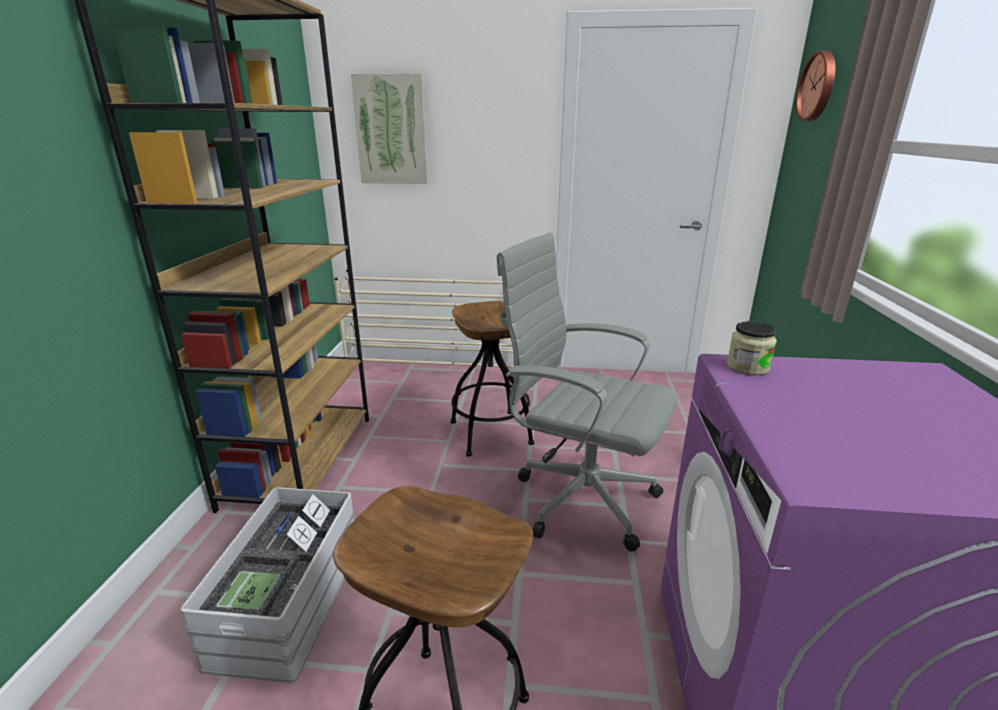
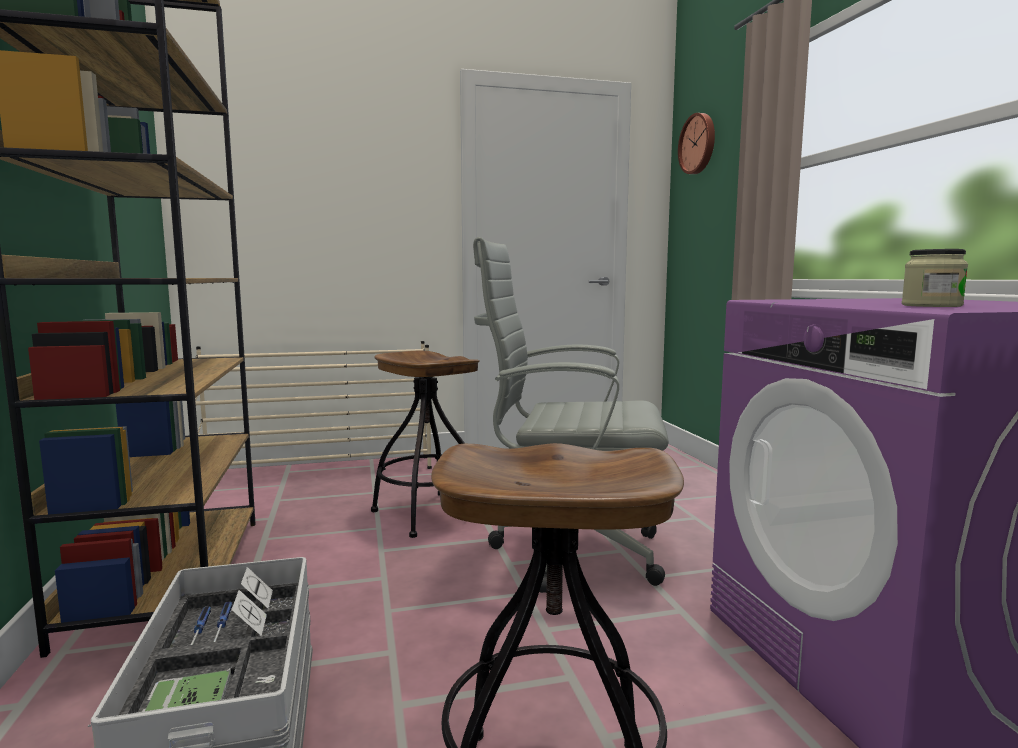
camera: 20 degrees left, 15 degrees down
(392, 130) = (264, 176): picture -> none
(747, 367) = (781, 300): jar -> jar (931, 305)

